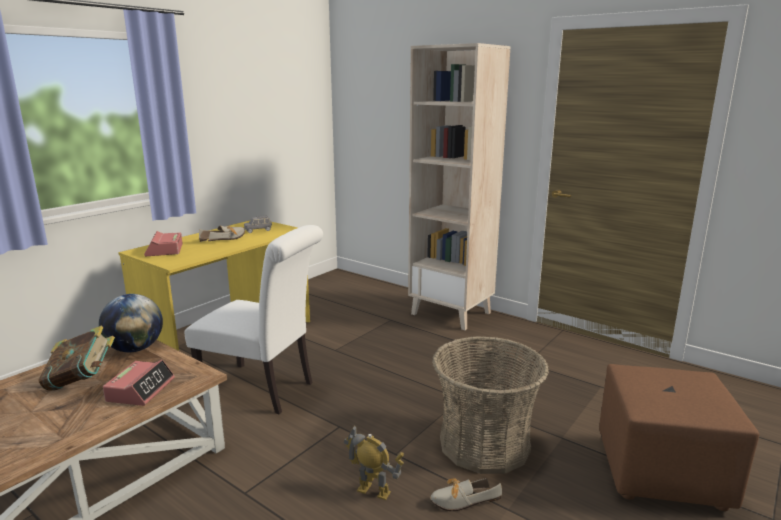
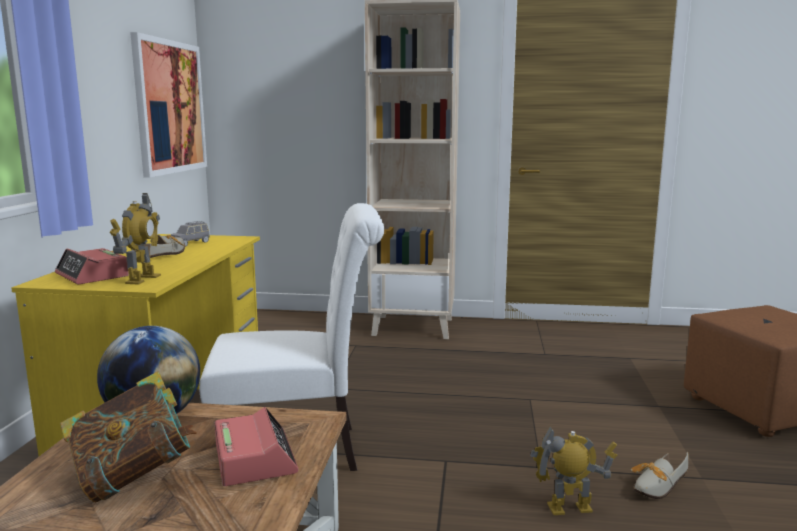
camera: 30 degrees left, 5 degrees down
(181, 258) = (142, 279): none -> toy robot
(294, 124) = (170, 107): none -> picture
(484, 444) = (607, 431): basket -> none

